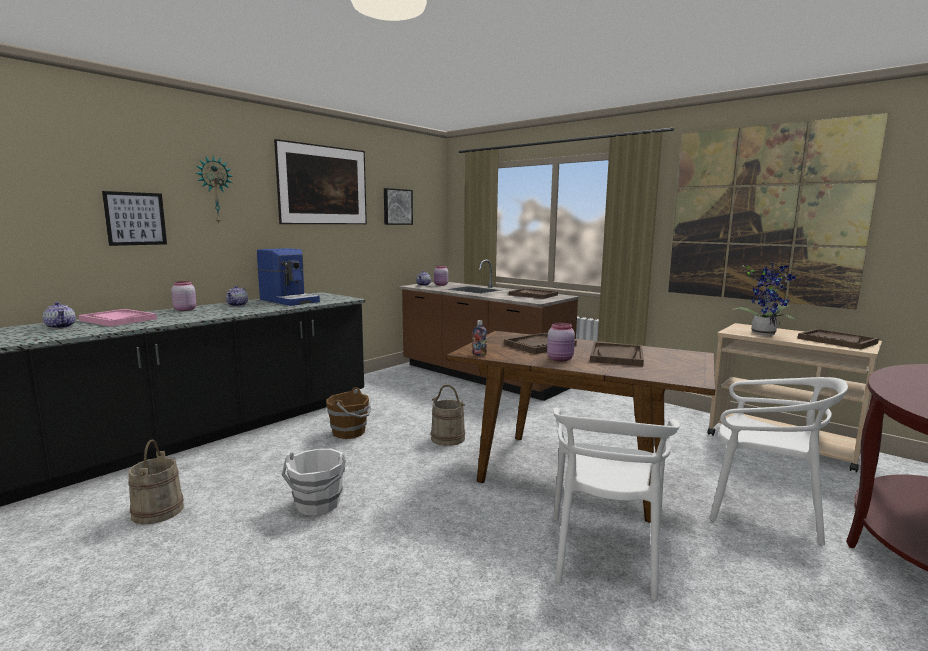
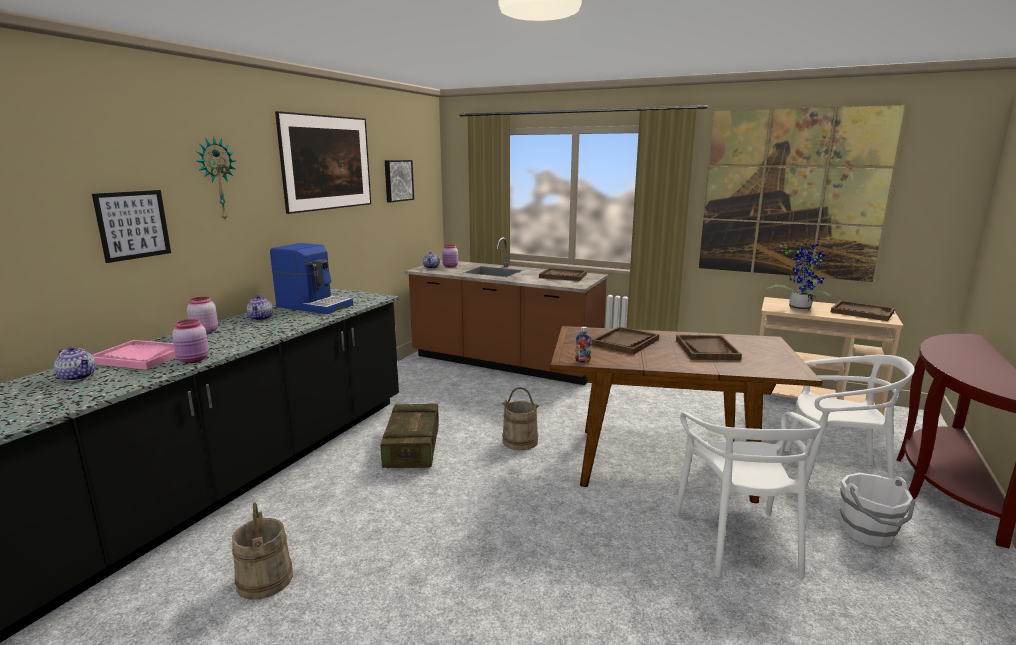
camera: 15 degrees left, 5 degrees up
(318, 504) = (440, 539): white bucket -> white bucket (868, 533)
(350, 432) = (412, 448): brown bucket -> crate
(560, 359) = (663, 359): pink jar -> pink jar (194, 360)

